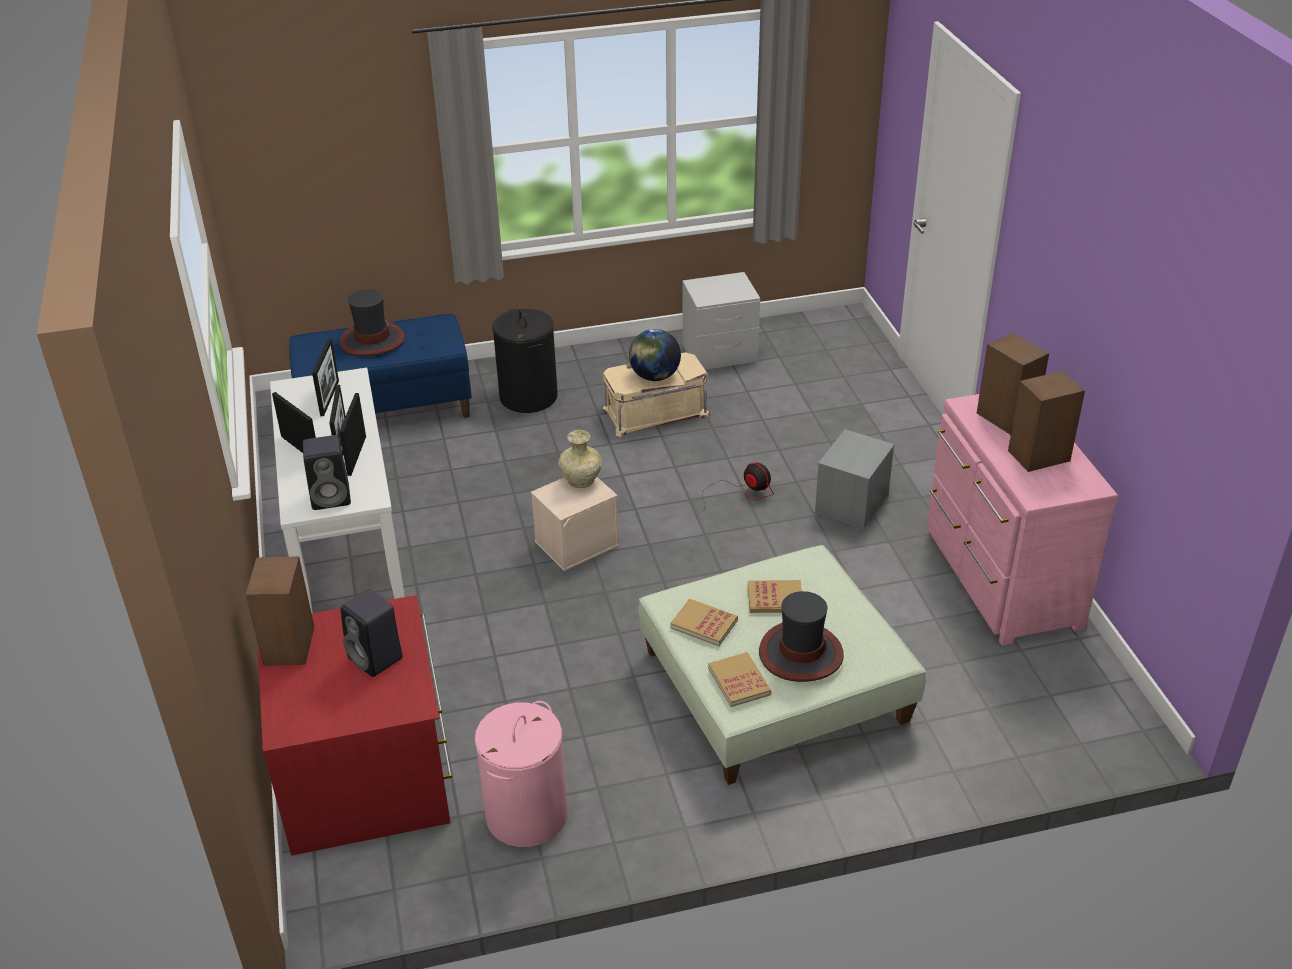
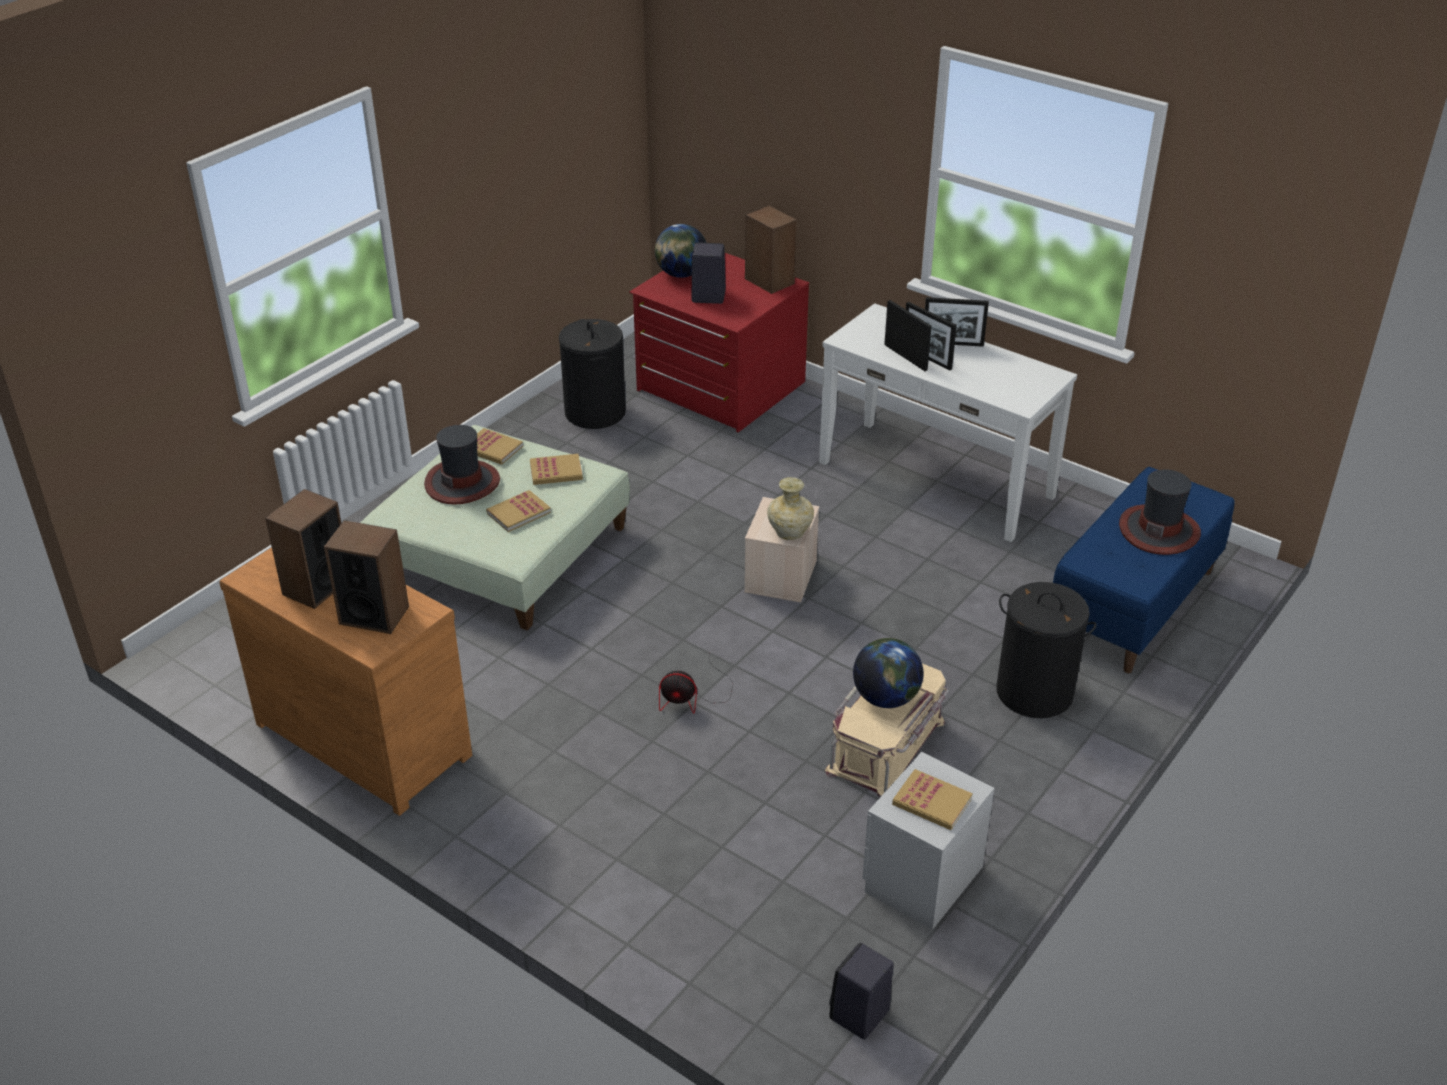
camera: 140 degrees right, 0 degrees up
(329, 398) = (1006, 383): picture frame -> none
(332, 497) = (871, 328): black speaker -> black speaker (859, 1016)
(354, 711) = (681, 274): none -> globe
(526, 816) = (595, 412): pink laundry basket -> black laundry basket
(722, 287) = (932, 802): none -> book
(852, 504) = (571, 744): grey storage box -> none
(999, 579) = (366, 735): pink dresser -> brown dresser

